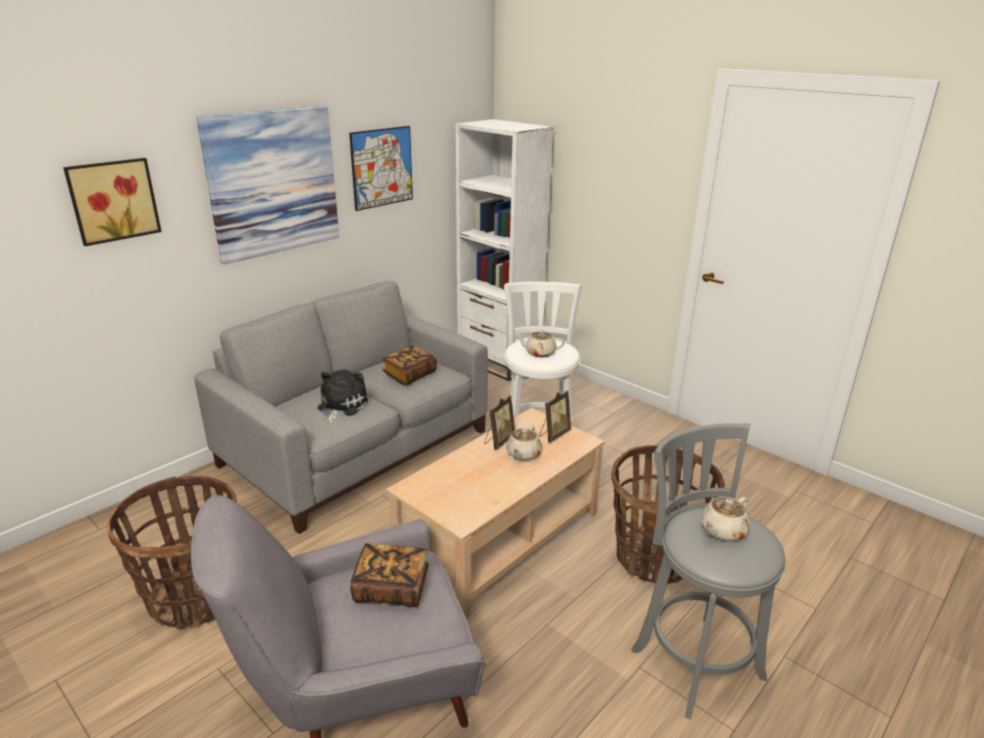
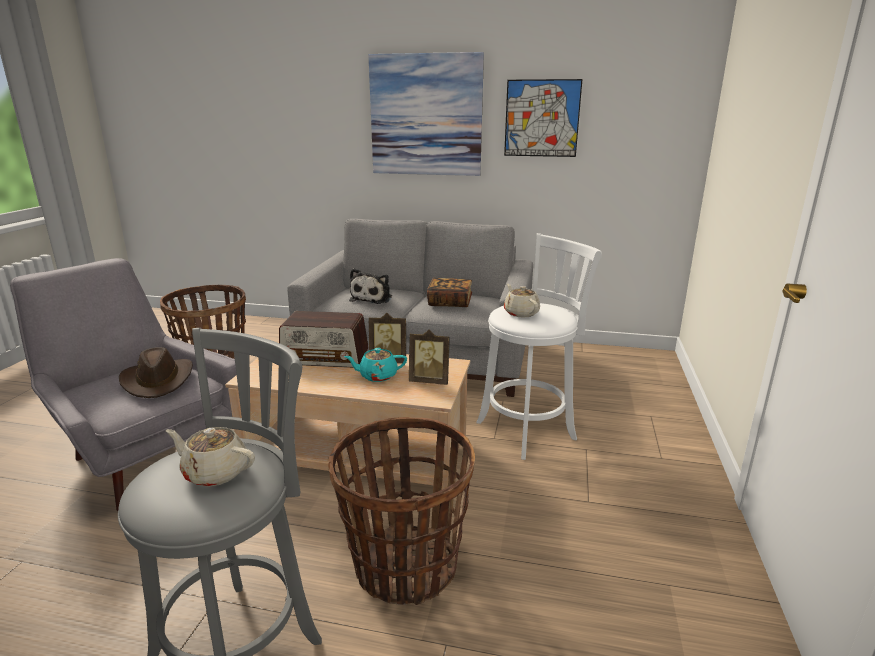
camera: 60 degrees right, 5 degrees down
(112, 200) = (308, 109): picture -> none
(340, 406) = (372, 298): plush toy -> plush toy turned 120 degrees clockwise
(391, 588) = (158, 380): book -> brown hat
(457, 469) = (325, 357): none -> radio
(498, 362) = (644, 366): white bookcase -> none
(523, 454) = (377, 376): beige teapot -> turquoise teapot

